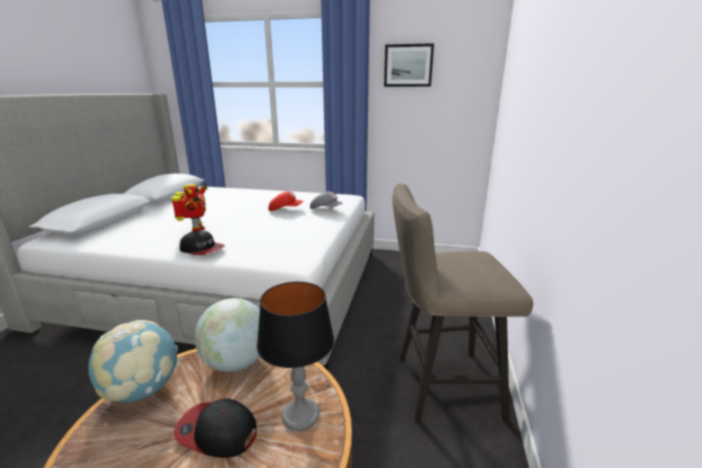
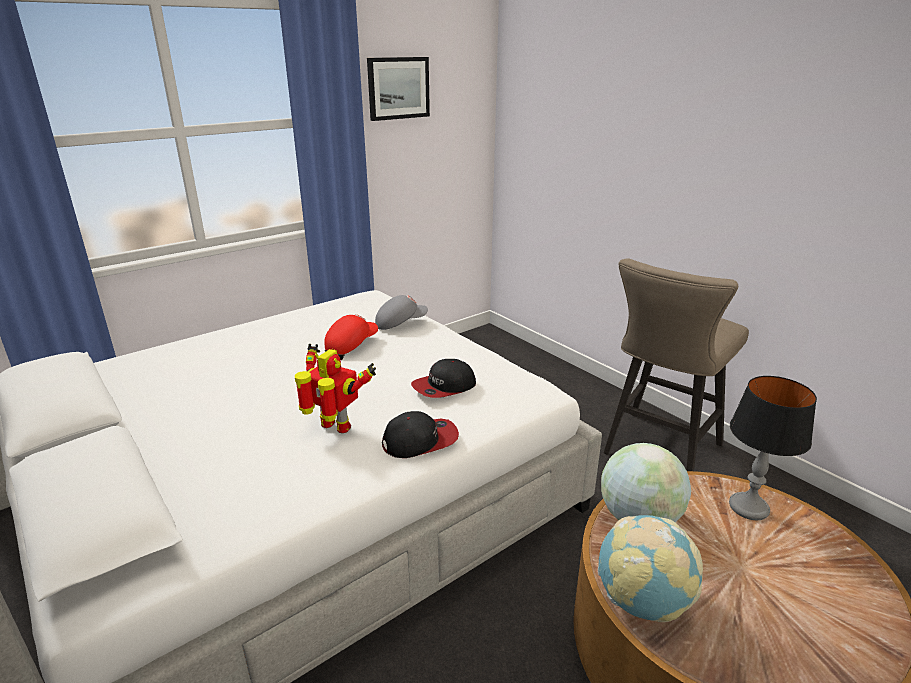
camera: 50 degrees left, 5 degrees up
(217, 432) = (744, 562): cap -> cap (444, 387)

